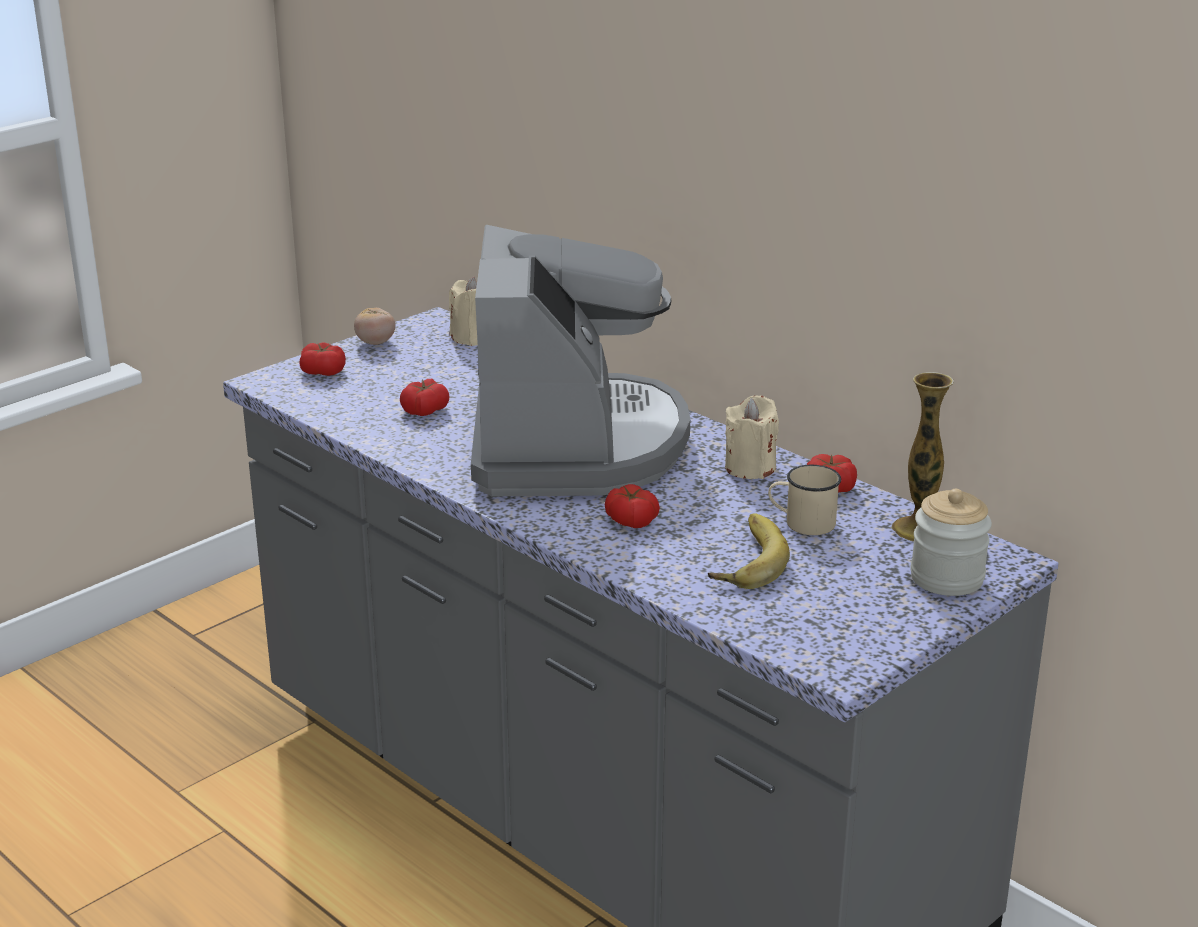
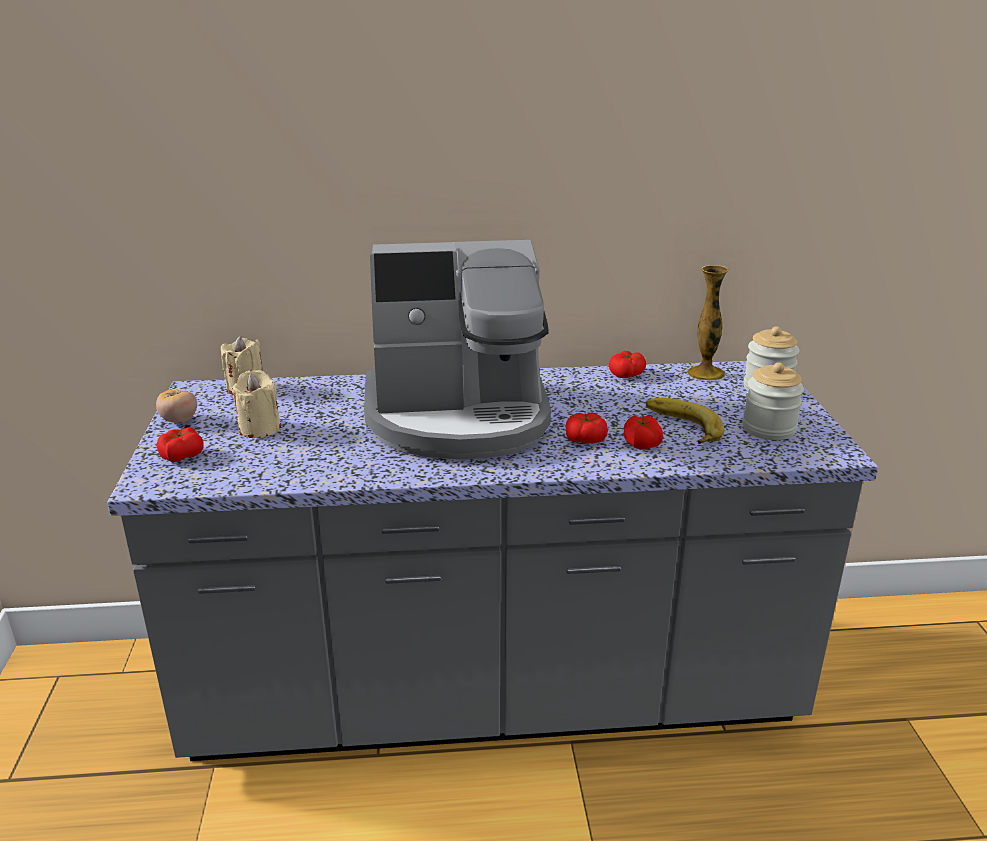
camera: 50 degrees left, 0 degrees up
(425, 410) = (318, 443): tomato -> tomato (641, 443)
(574, 445) = (459, 417): coffee machine -> coffee machine turned 135 degrees clockwise
(750, 468) = (571, 383): beige candle -> beige candle (259, 428)
(802, 523) = (658, 396): beige mug -> none
(830, 610) = (768, 429): none -> jar

